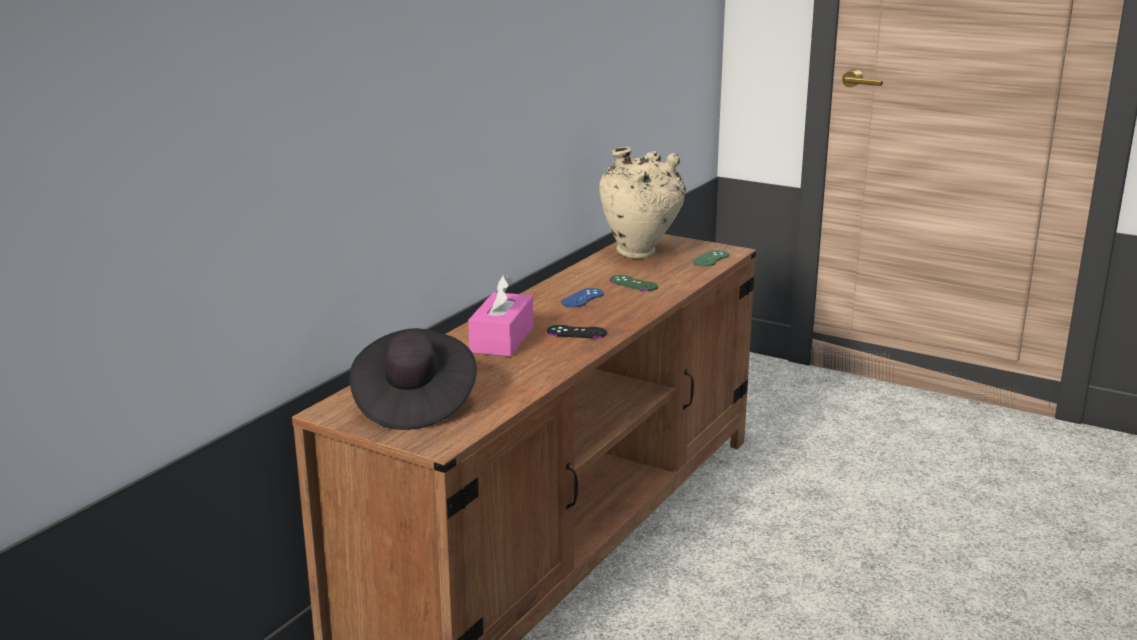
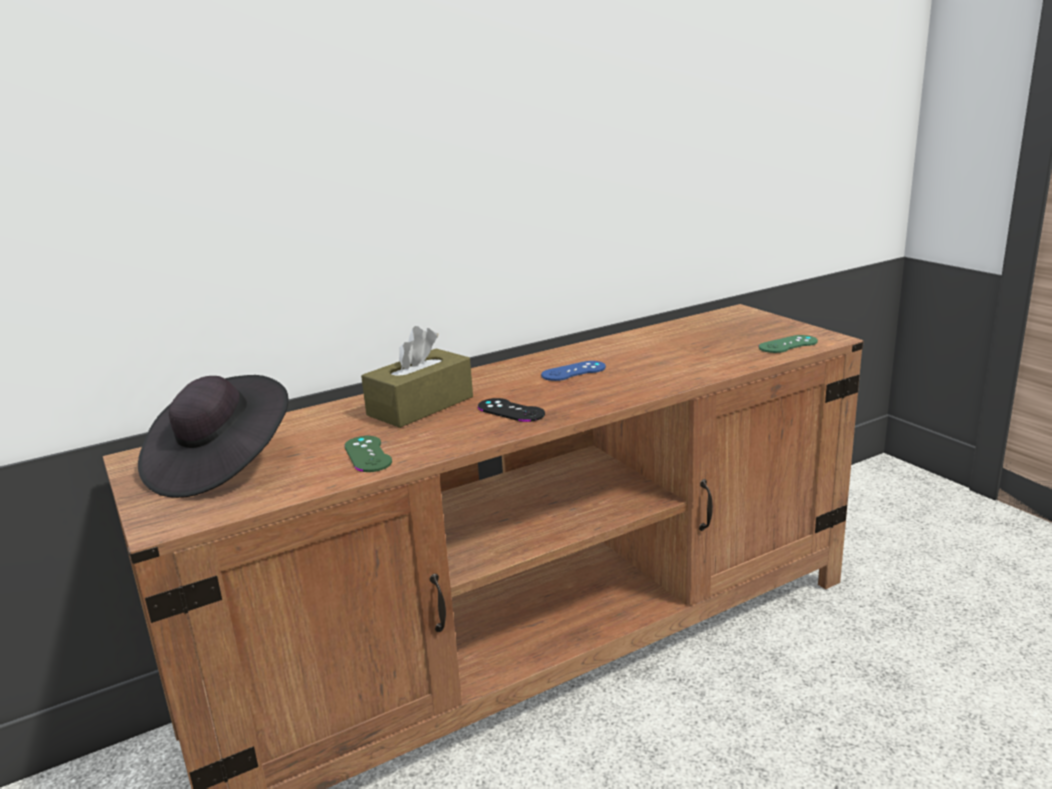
camera: 30 degrees right, 0 degrees up
(502, 339) = (420, 406): pink tissue box -> brown tissue box
(633, 283) = (654, 362): green game controller -> green game controller (368, 454)
(640, 255) = (705, 331): beige vase -> none

